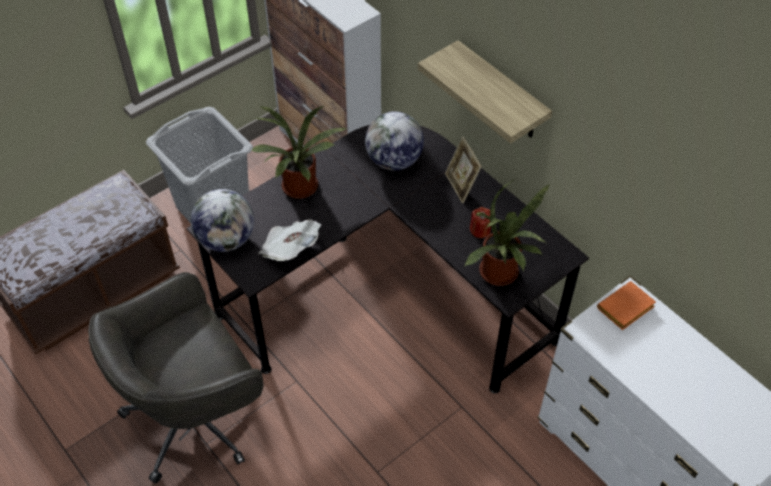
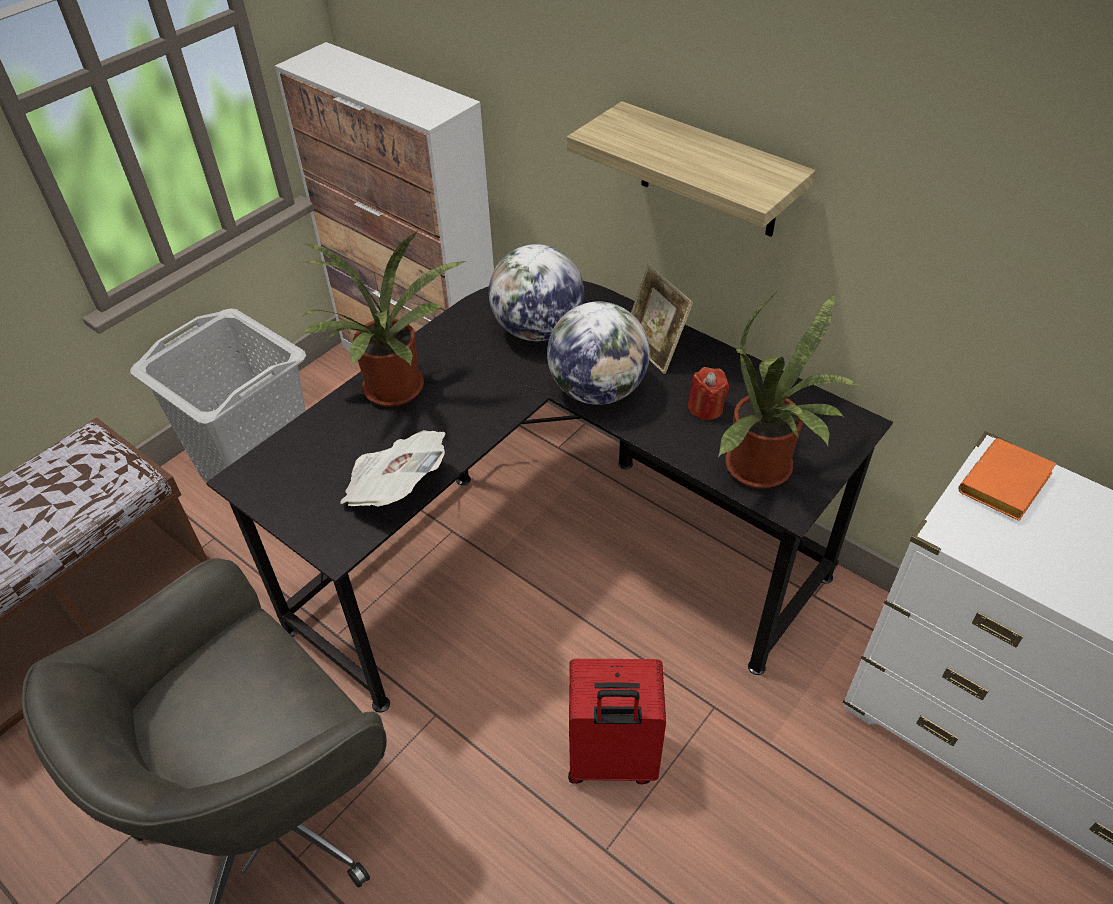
camera: 10 degrees left, 5 degrees down
(226, 239) = (280, 489): globe -> globe (597, 390)
(392, 425) = (611, 760): none -> red suitcase

